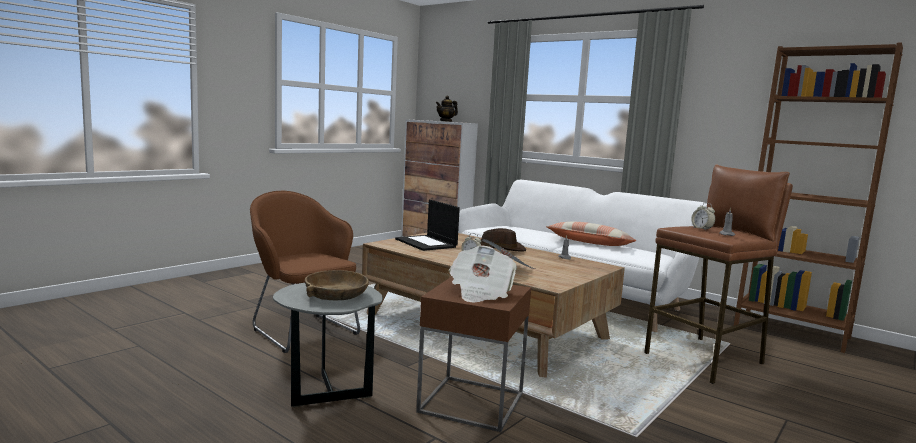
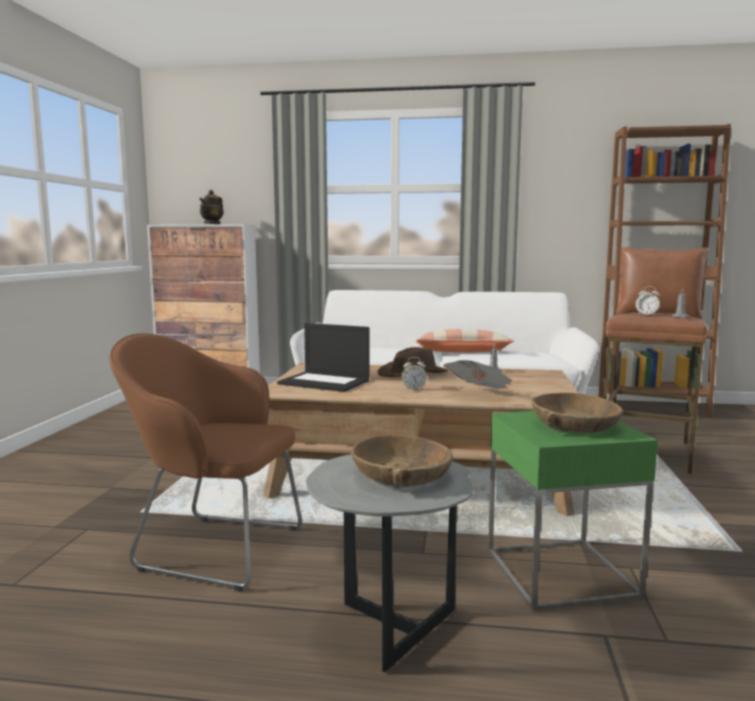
camera: 30 degrees left, 0 degrees up
(471, 402) = (561, 573): brown side table -> green side table
(480, 292) = (574, 426): newspaper -> brown bowl

